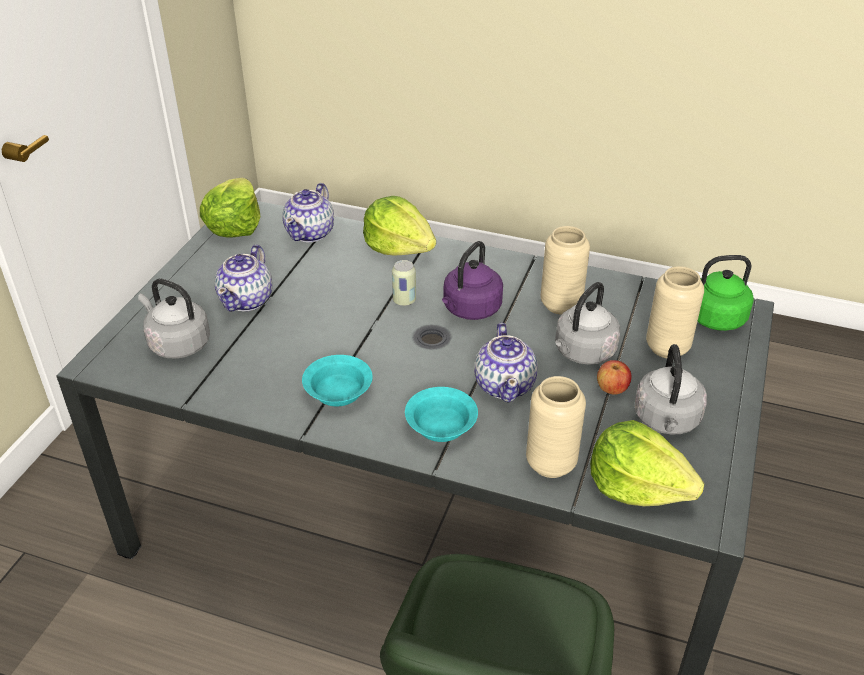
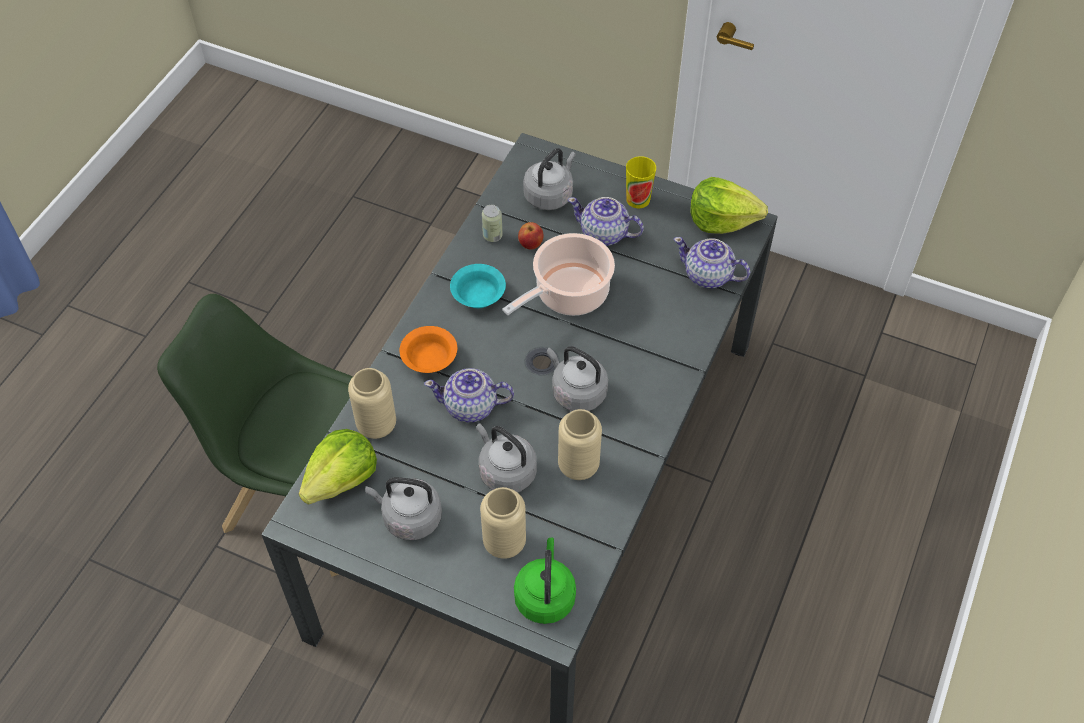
camera: 95 degrees right, 15 degrees up
(196, 278) = (638, 199): none -> cup
(336, 322) = (568, 294): none -> cooking pot
(399, 247) = (682, 344): lettuce -> none
(404, 301) = (594, 343): can -> can (492, 236)
(441, 425) = (430, 359): turquoise bowl -> orange bowl
(470, 310) = (576, 392): purple kettle -> grey kettle
(612, 389) = (454, 485): apple -> apple (531, 244)

